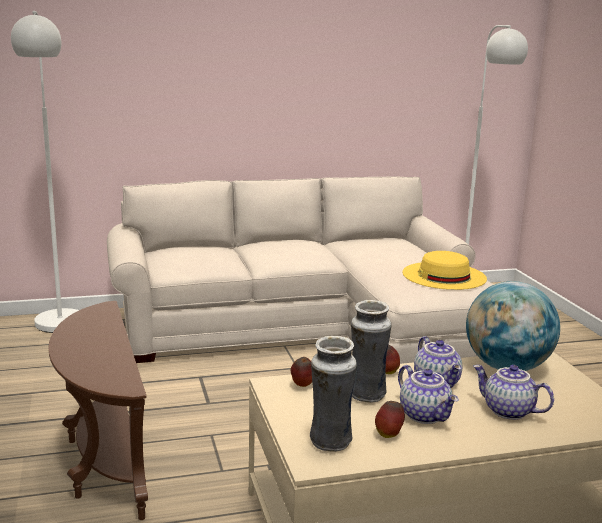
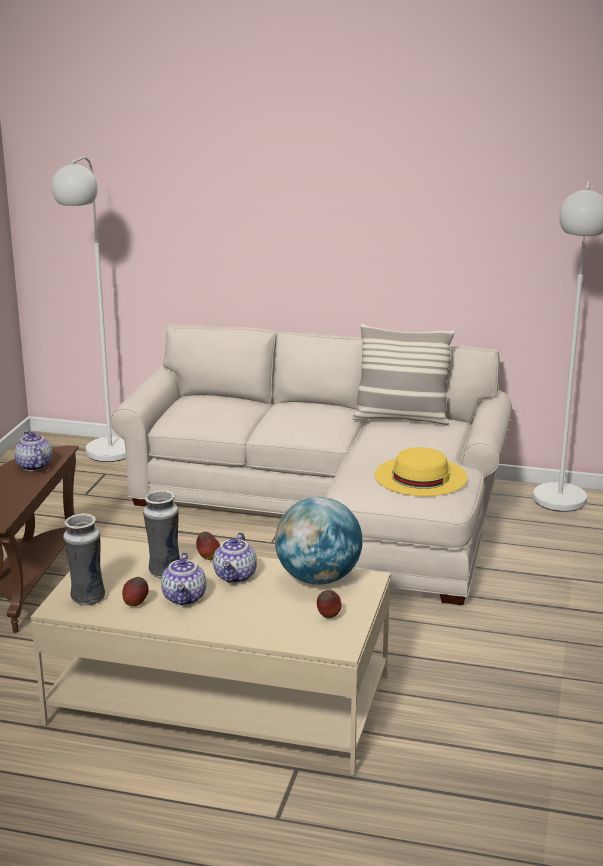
camera: 30 degrees right, 5 degrees up
(302, 386) = (127, 552): apple -> apple (328, 617)
(360, 241) = (401, 418): none -> pillow
(507, 411) = (254, 612): teapot -> teapot (33, 466)

